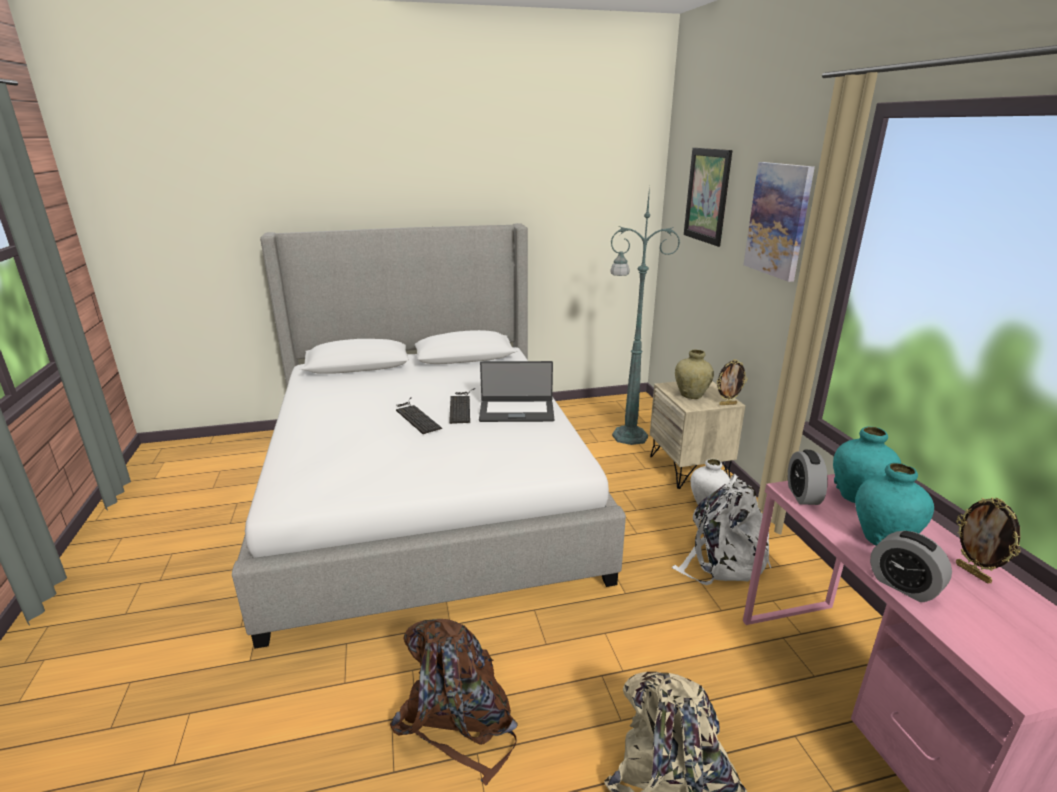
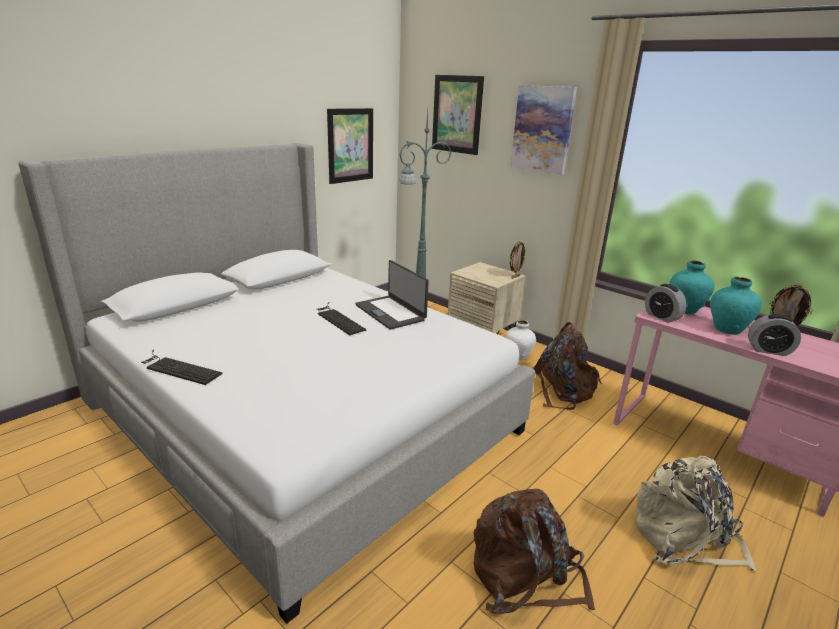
camera: 35 degrees left, 0 degrees up
(416, 416) = (309, 337): keyboard -> keyboard (178, 368)
(516, 411) = (391, 312): laptop -> laptop turned 90 degrees clockwise
(591, 227) = (350, 145): none -> picture
(691, 395) = (485, 276): beige vase -> none
(721, 559) = (563, 390): white backpack -> brown backpack

